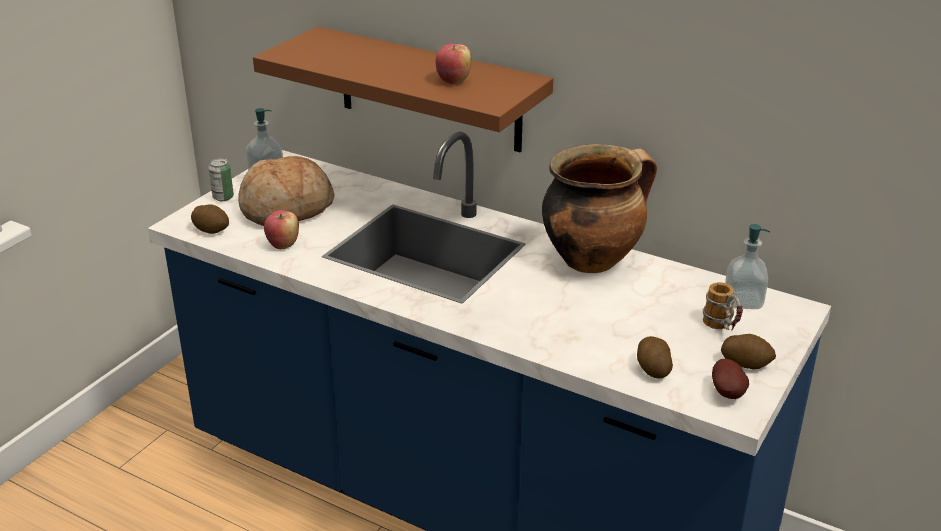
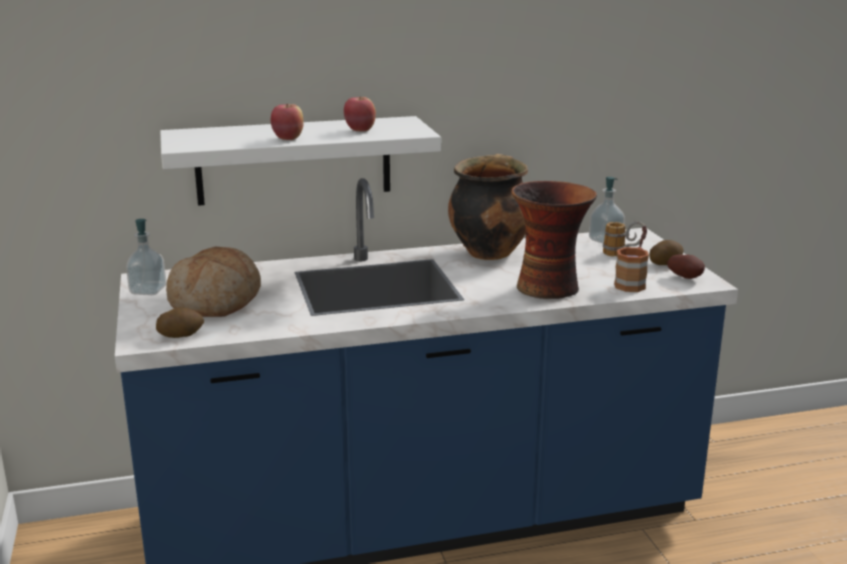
camera: 45 degrees left, 10 degrees down
(223, 197) = (141, 315): can -> none
(283, 245) = (265, 320): apple -> apple (288, 138)
(429, 90) = (294, 160): brown shelf -> white shelf
(562, 330) = (549, 287): none -> vase
(652, 369) = (631, 283): potato -> brown mug

